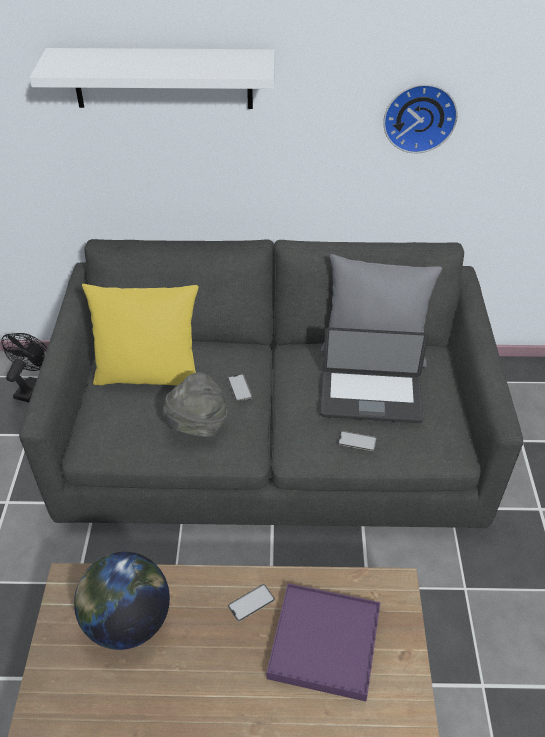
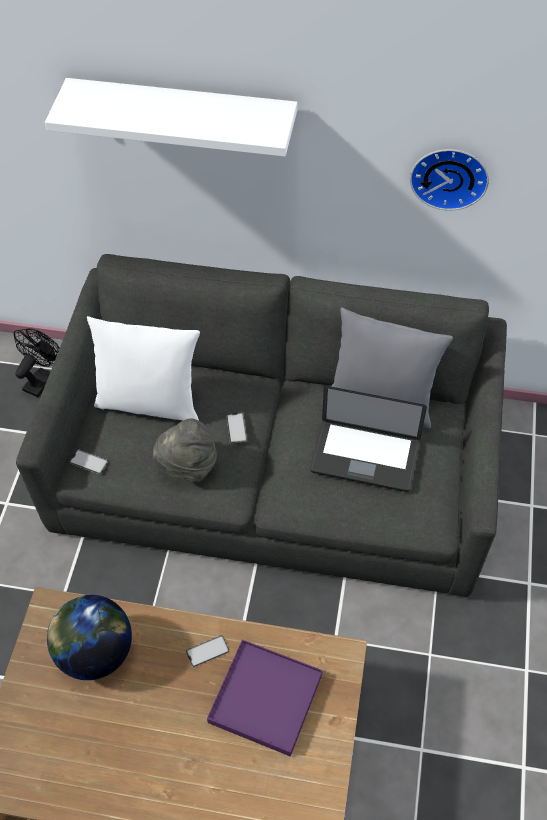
camera: 10 degrees right, 10 degrees up
(149, 375) = (150, 402): yellow pillow -> white pillow
(357, 441) = (340, 502): phone -> phone (88, 462)

